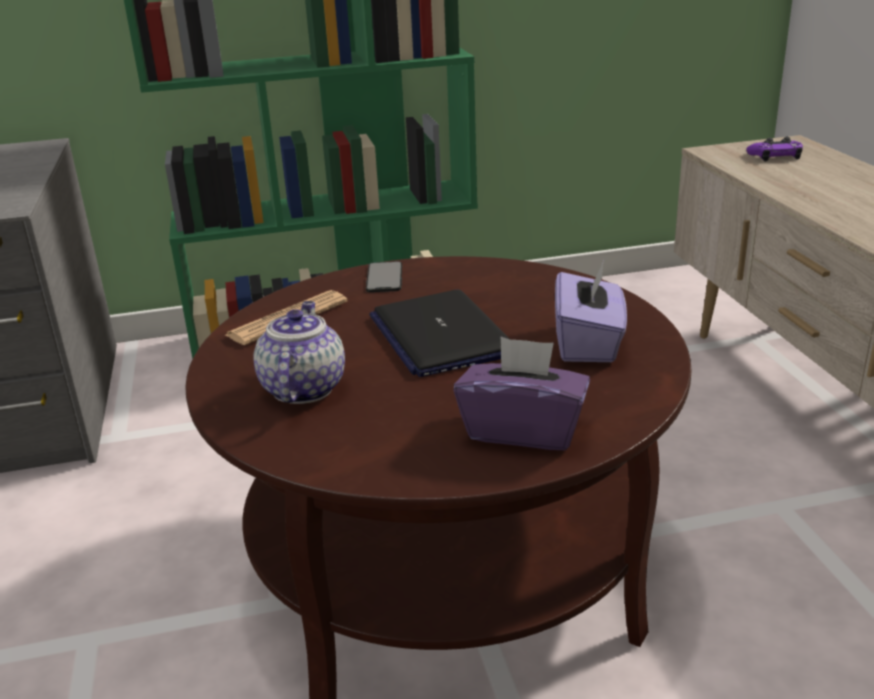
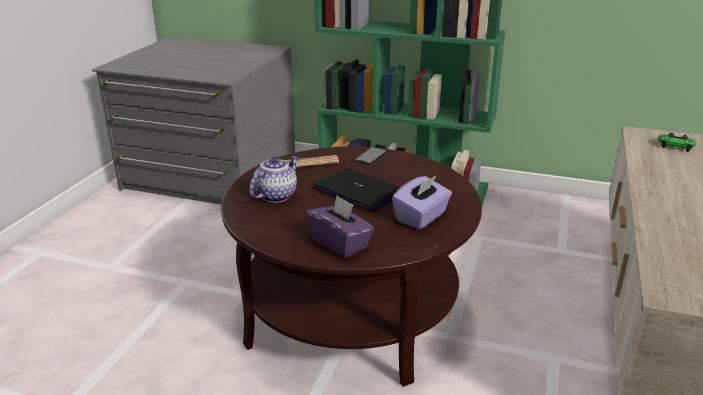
camera: 30 degrees right, 0 degrees up
(439, 335) = (359, 191): laptop -> laptop turned 120 degrees clockwise
(775, 156) = (675, 146): purple game controller -> green game controller

